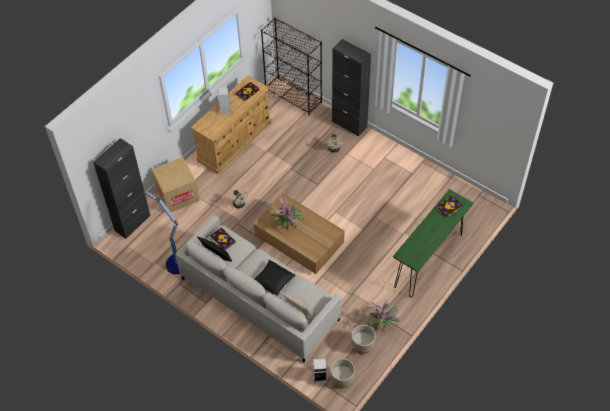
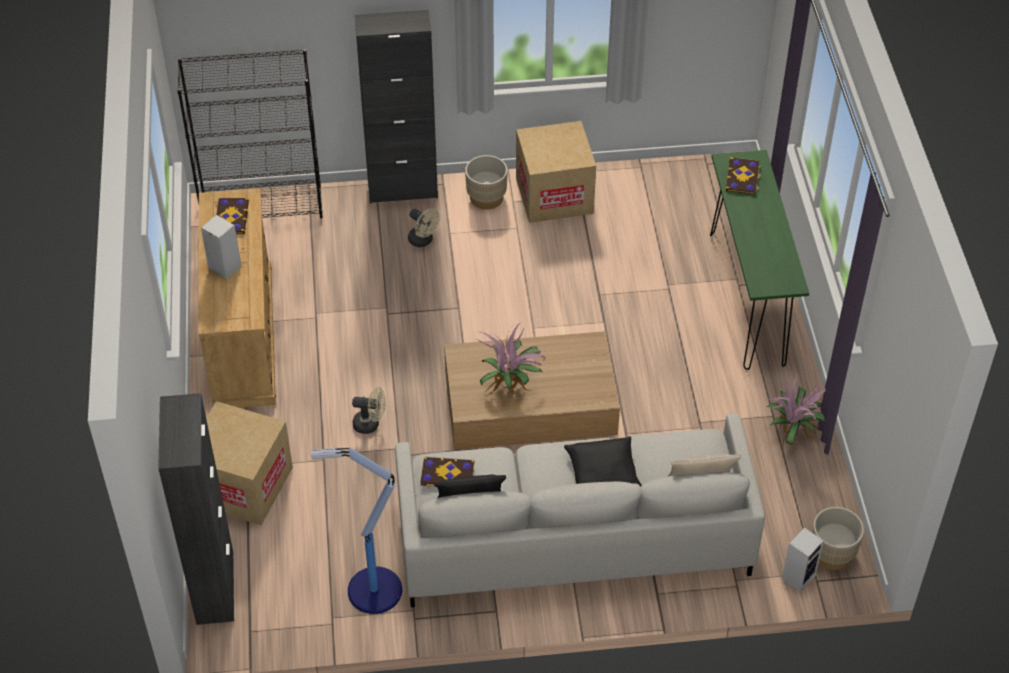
camera: 45 degrees left, 5 degrees down
(362, 345) = (801, 484): beige planter -> beige planter (486, 198)
(403, 166) = (554, 195): none -> cardboard box

